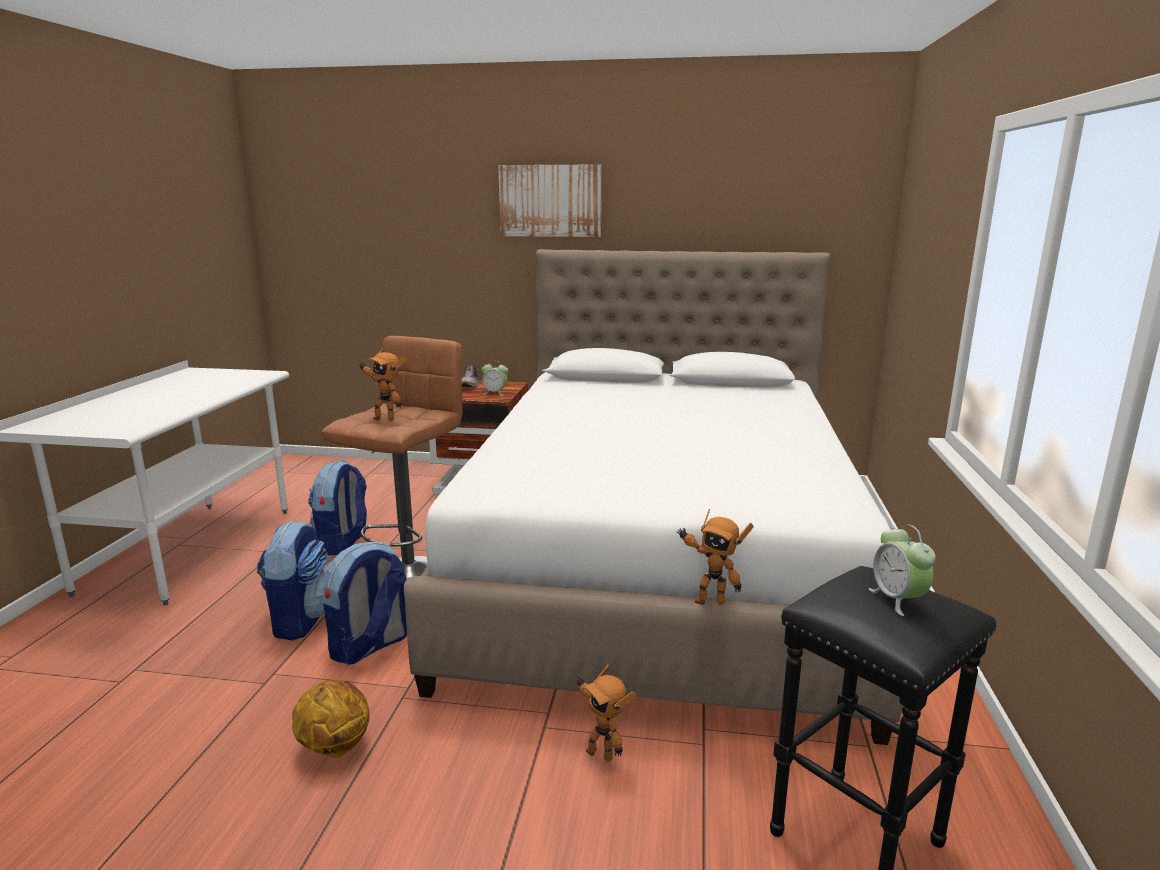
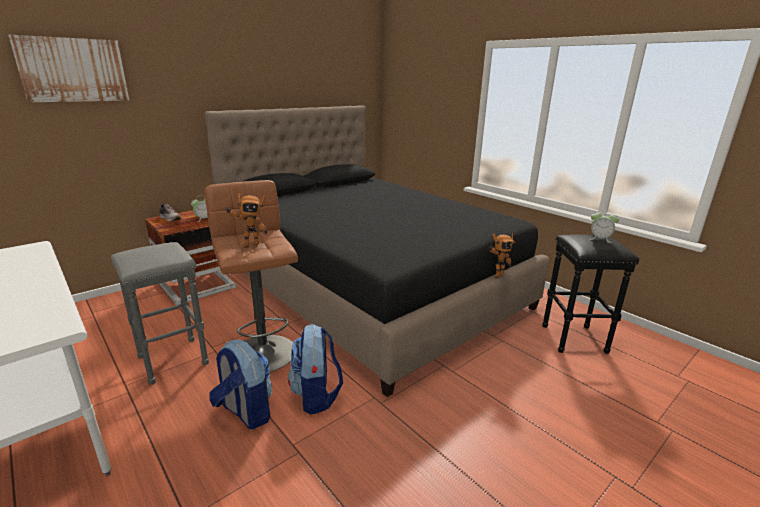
camera: 50 degrees left, 5 degrees up
(334, 747) = (398, 444): basketball -> none
(343, 543) = (175, 360): backpack -> grey stool
(550, 201) = (202, 75): picture -> picture (73, 70)
(601, 753) = (485, 365): toy robot -> none
(661, 563) = (368, 285): white bed -> black bed

